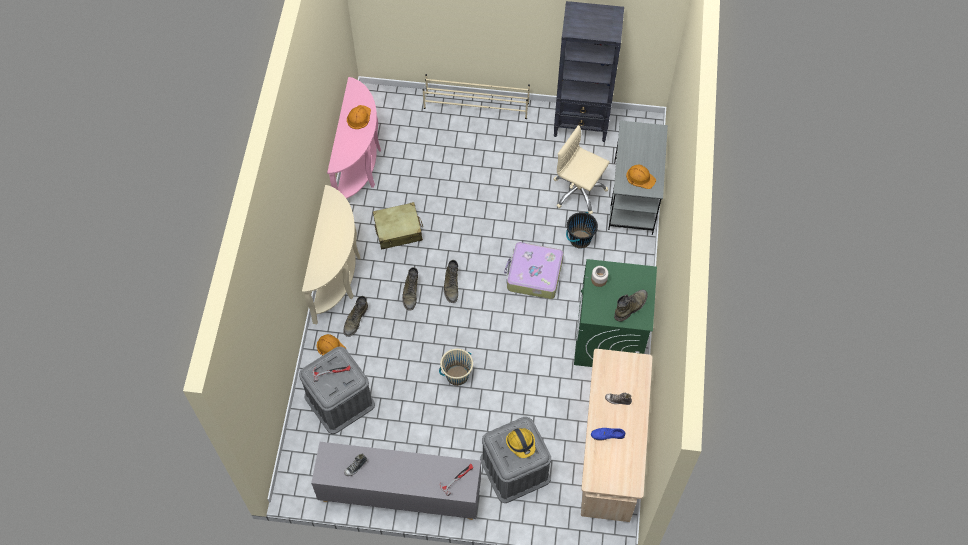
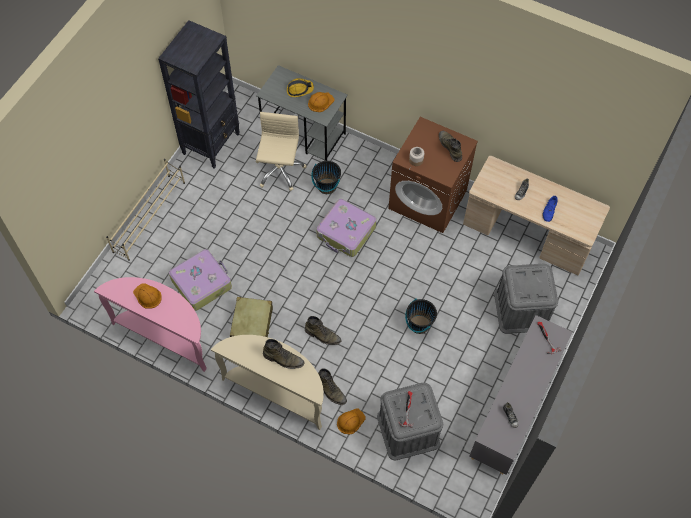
camera: 70 degrees left, 0 degrees up
(425, 174) = (202, 283): none -> suitcase
(451, 286) = (329, 300): green boot -> green boot (283, 359)
(457, 375) = (419, 324): beige bucket -> black bucket
(521, 443) = (529, 280): hard hat -> hard hat (299, 89)
(578, 191) = (279, 170): beige office chair -> beige office chair turned 135 degrees clockwise
(609, 338) = (428, 199): green washing machine -> brown washing machine

